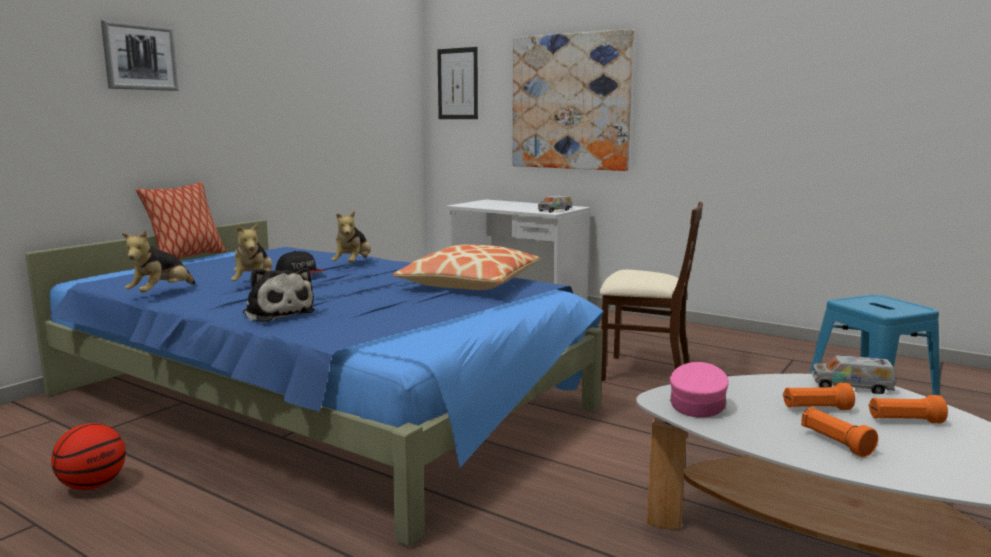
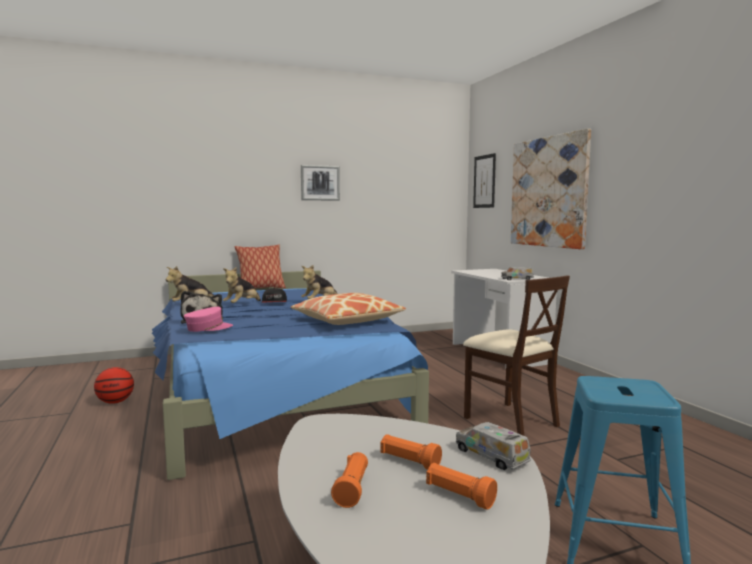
camera: 35 degrees right, 5 degrees down
(140, 57) = (245, 171): picture -> picture (320, 183)
(697, 404) = (333, 431): pink cap -> pink cap (208, 328)

